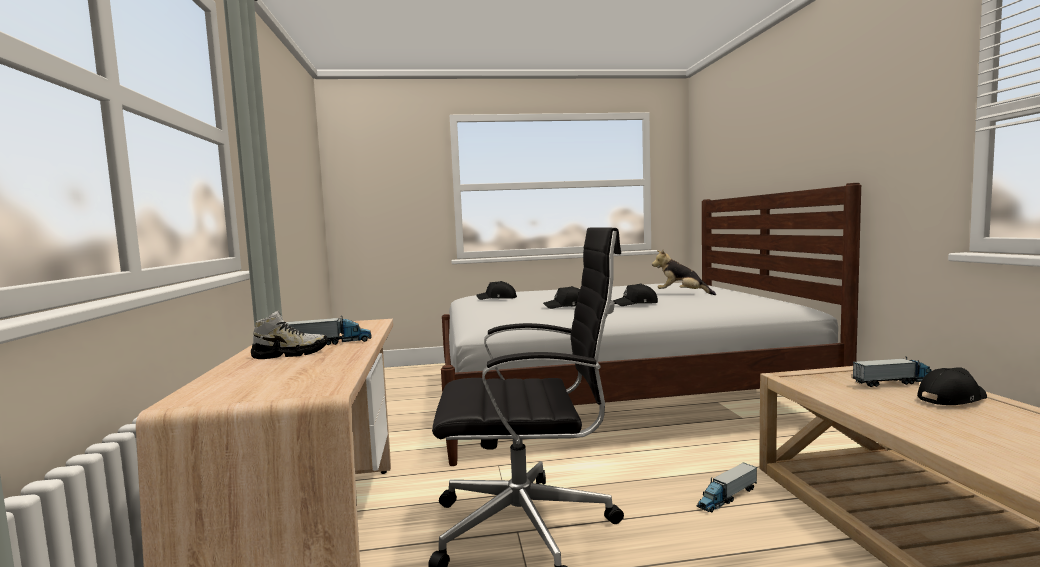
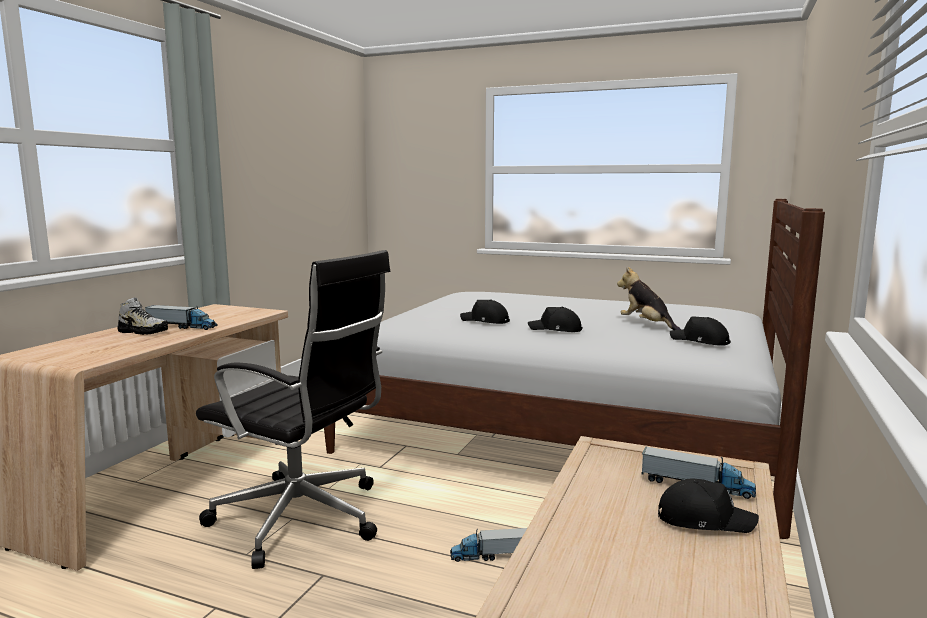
camera: 30 degrees right, 5 degrees up
(497, 298) = (462, 300): black cap -> black cap (699, 341)

